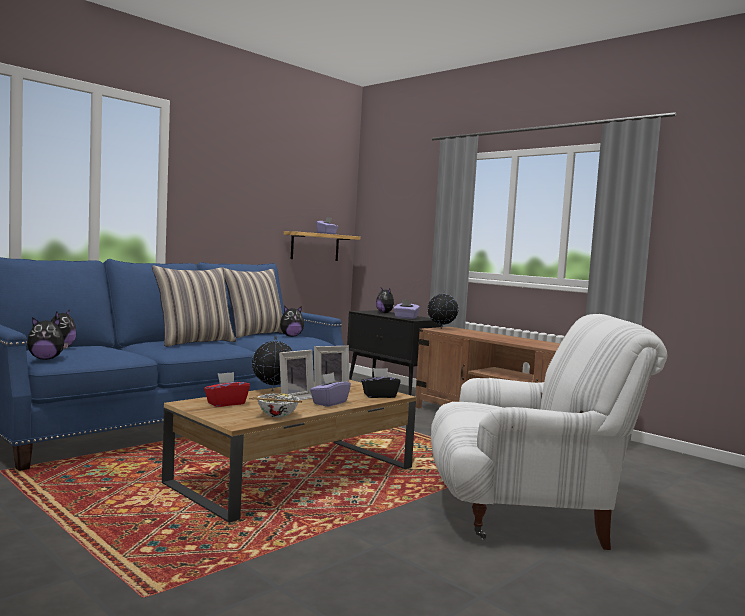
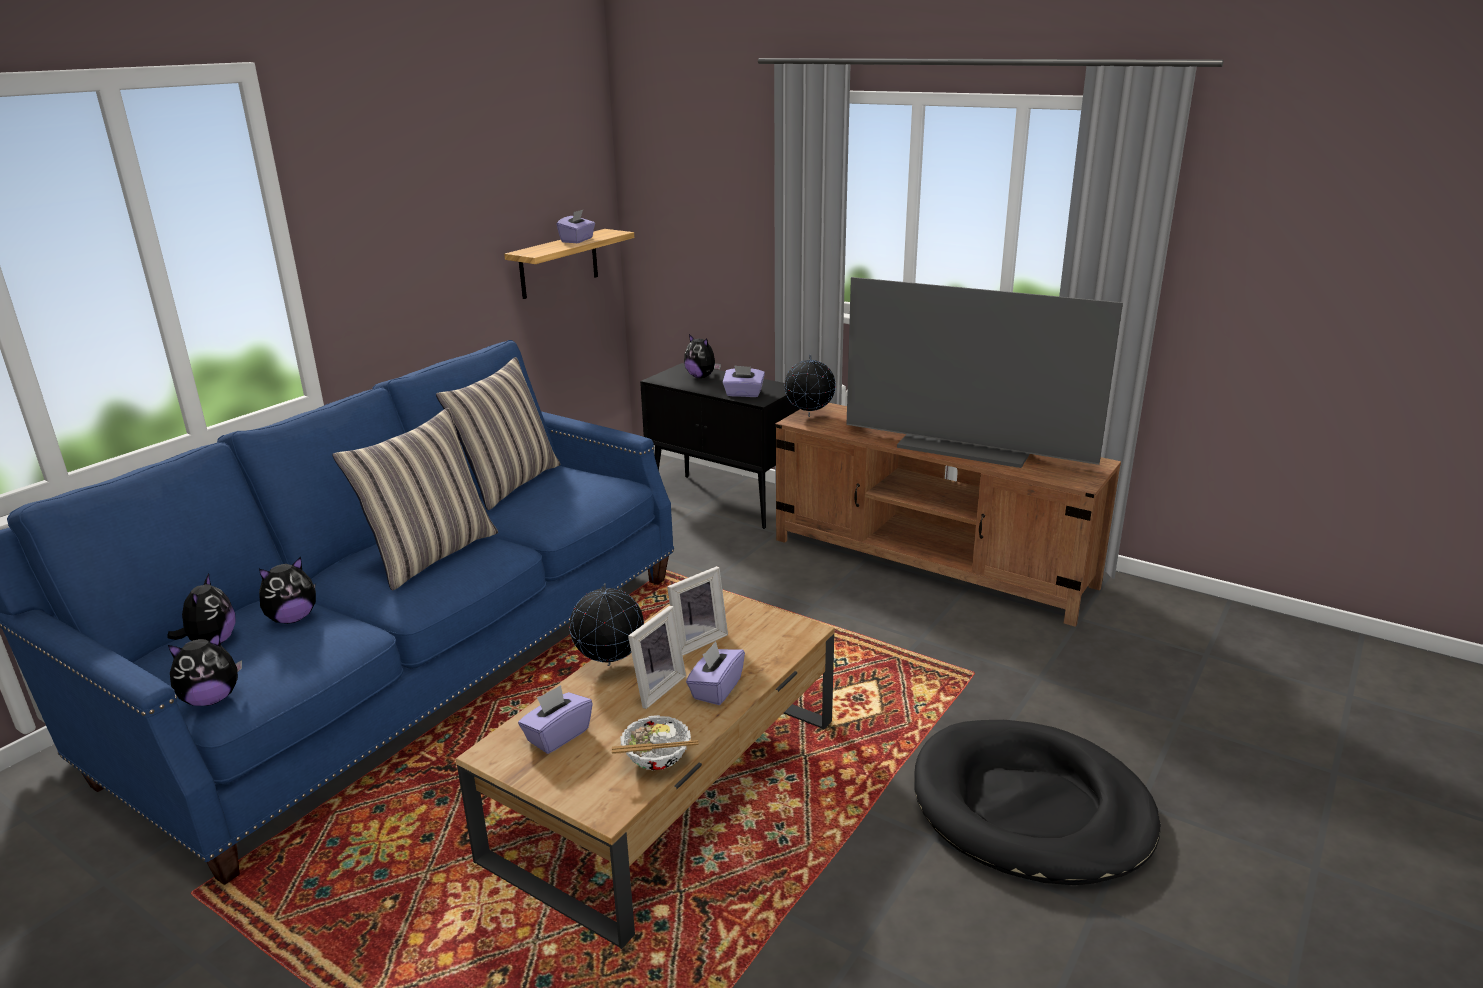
camera: 10 degrees left, 20 degrees up
(226, 403) = (557, 735): red tissue box -> purple tissue box
(291, 336) = (576, 485): plush toy -> plush toy (292, 618)
(379, 396) = (780, 640): black tissue box -> none
(526, 513) = (1030, 808): white armchair -> black dog bed
(532, 342) = (967, 447): none -> television

